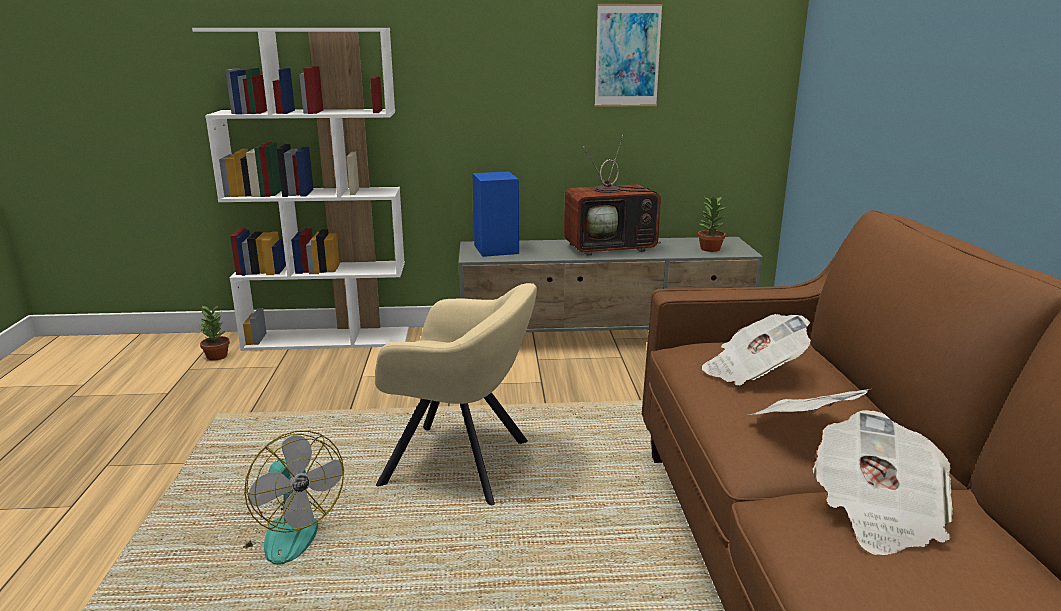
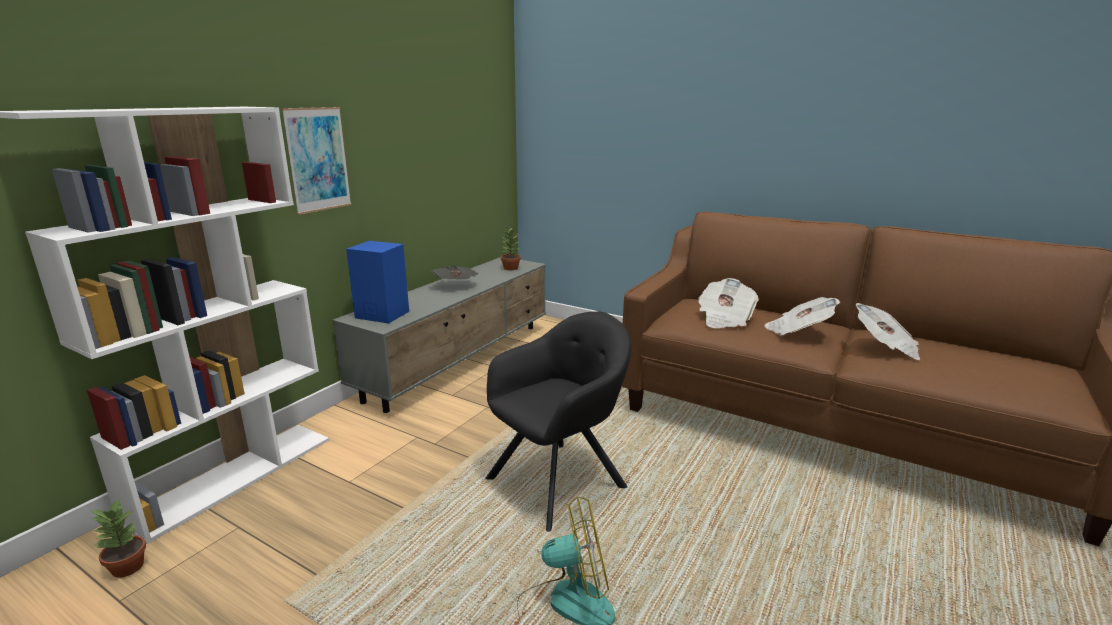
camera: 55 degrees left, 0 degrees up
(462, 464) = (560, 480): beige armchair -> black armchair
(611, 247) = (456, 286): television -> newspaper
(627, 56) = (430, 126): picture -> picture (318, 159)

